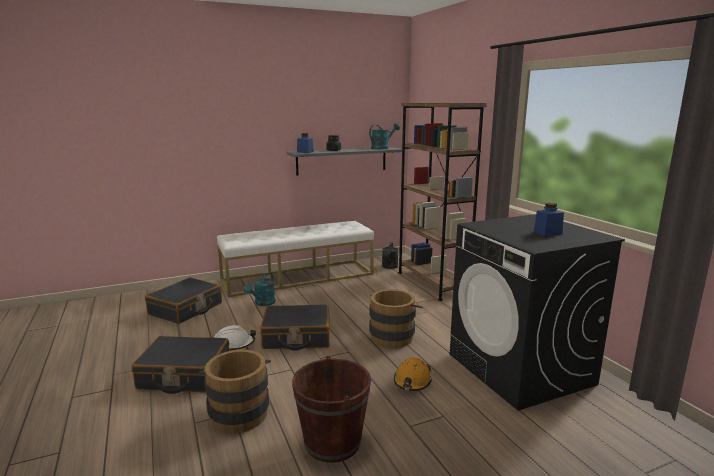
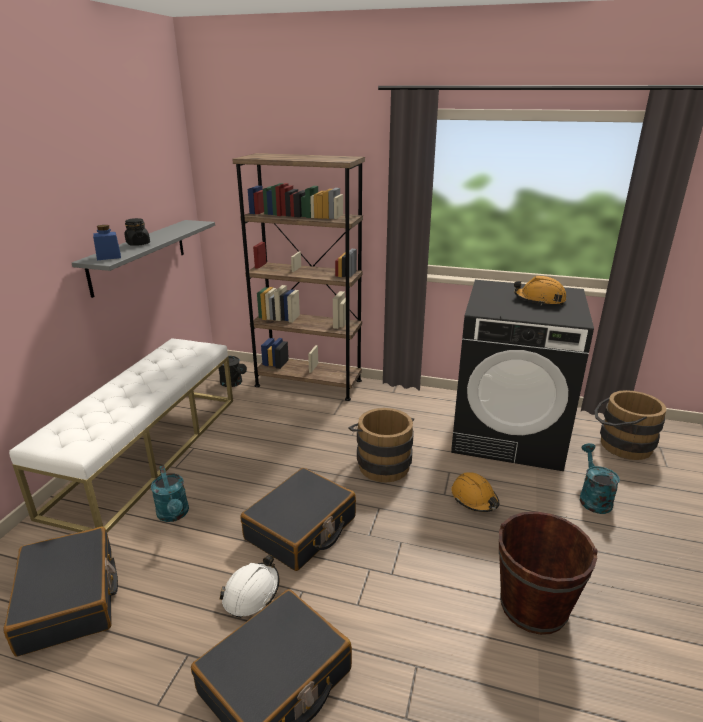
camera: 50 degrees left, 10 degrees up
(238, 411) = (417, 660): brown bucket -> brown bucket (620, 445)
(382, 148) = (183, 225): turquoise watering can -> turquoise watering can (592, 497)
(547, 232) = (539, 300): blue jar -> orange hard hat

